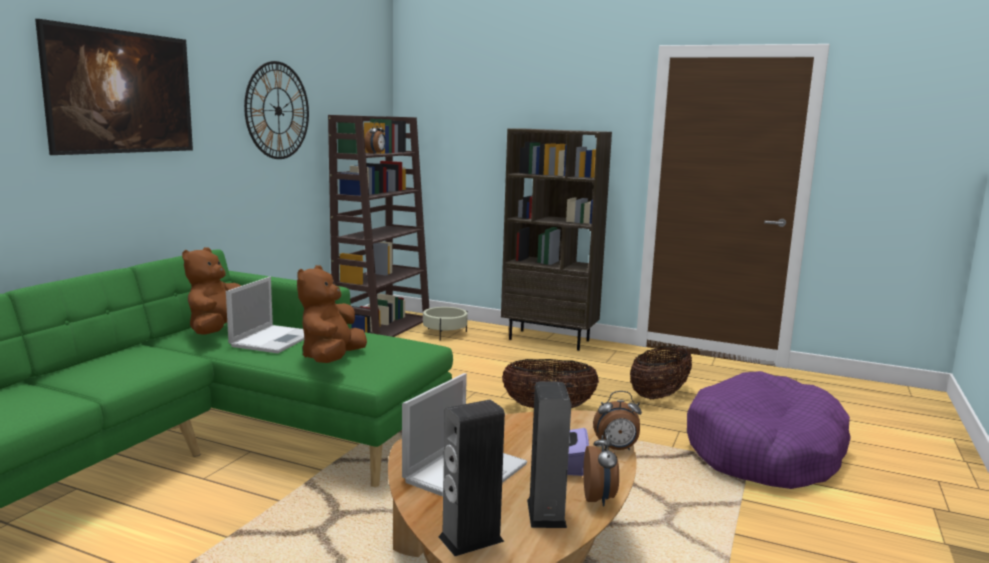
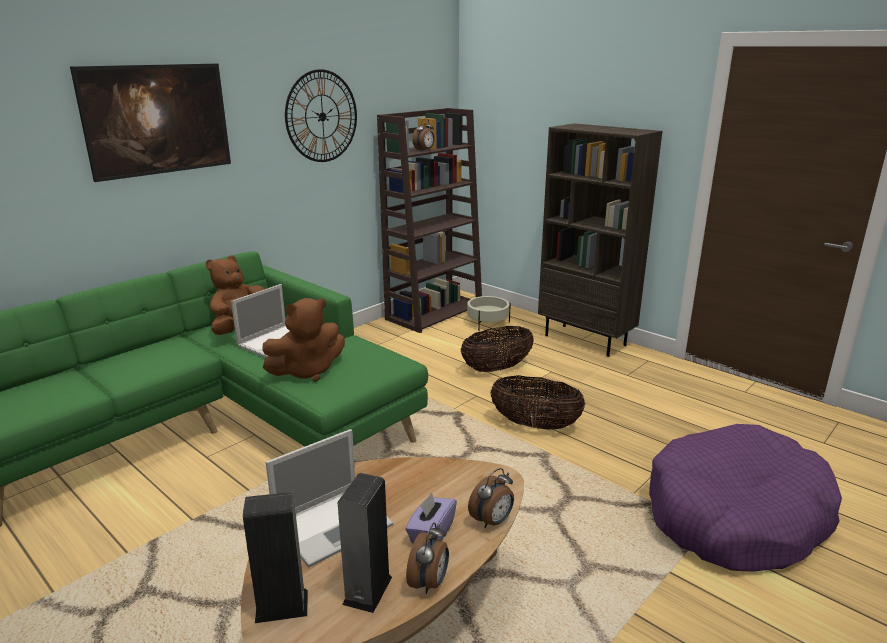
camera: 20 degrees right, 10 degrees up
(332, 359) = (307, 371): brown plush toy -> brown plush toy turned 150 degrees counterclockwise
(616, 449) = (492, 521): alarm clock -> alarm clock turned 60 degrees counterclockwise
(659, 395) = (660, 424): basket -> basket (497, 368)

